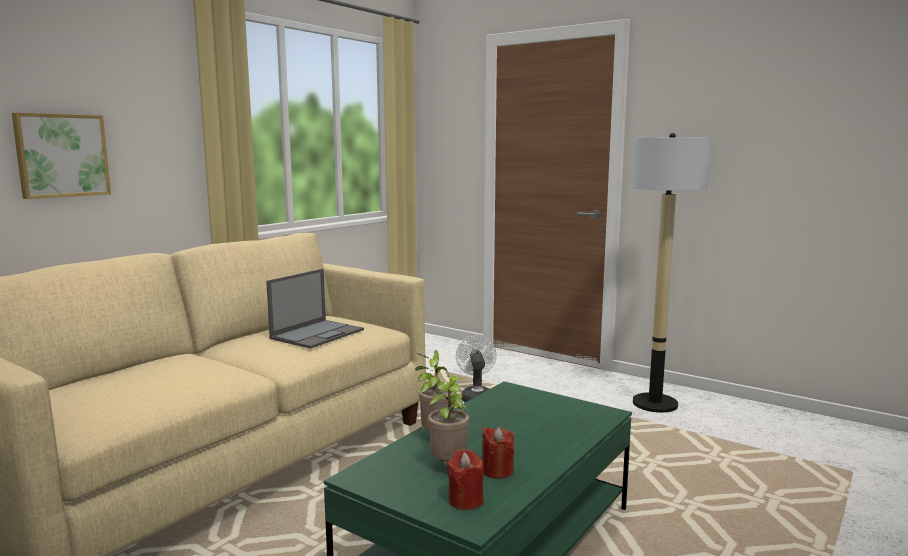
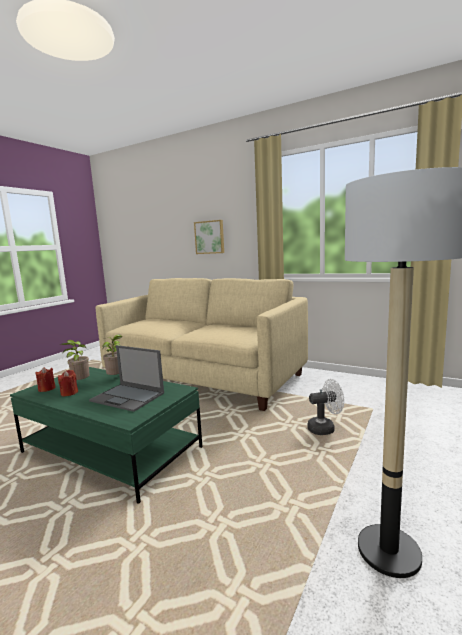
camera: 85 degrees right, 0 degrees up
(318, 334) = (225, 331): laptop -> laptop (128, 397)

